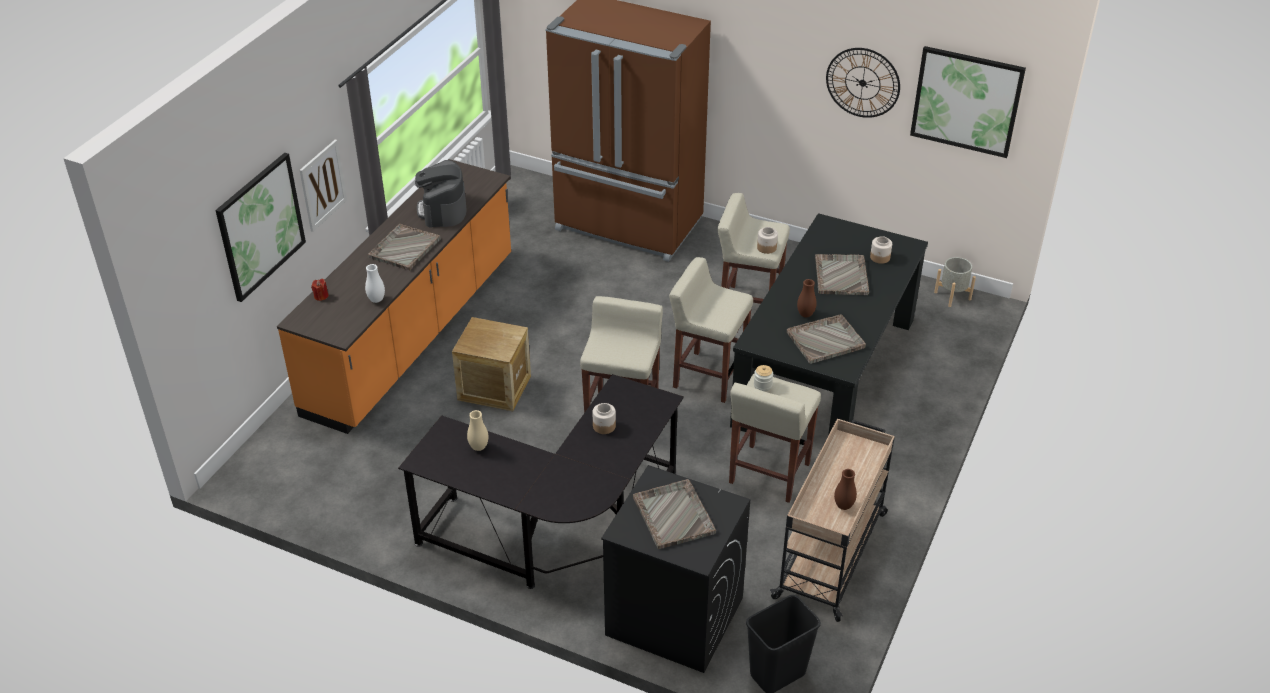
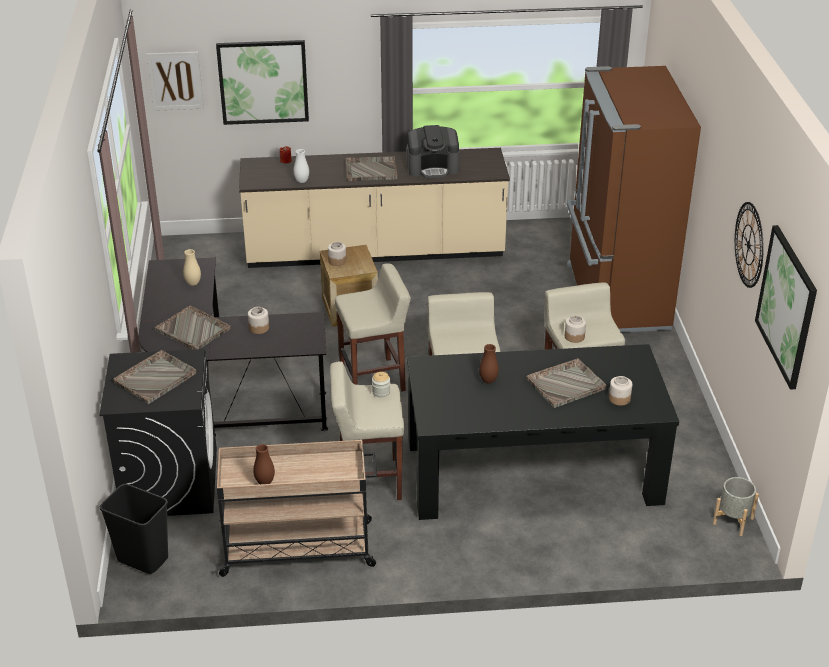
camera: 60 degrees right, 5 degrees down
(322, 185) = (345, 89): picture -> picture (175, 80)
(413, 334) = (375, 252): orange counter -> beige counter
(442, 210) = (433, 168): coffee machine -> coffee machine turned 150 degrees counterclockwise
(483, 346) = (337, 261): none -> jar
(826, 340) = (463, 402): grey tray -> grey tray (193, 330)

